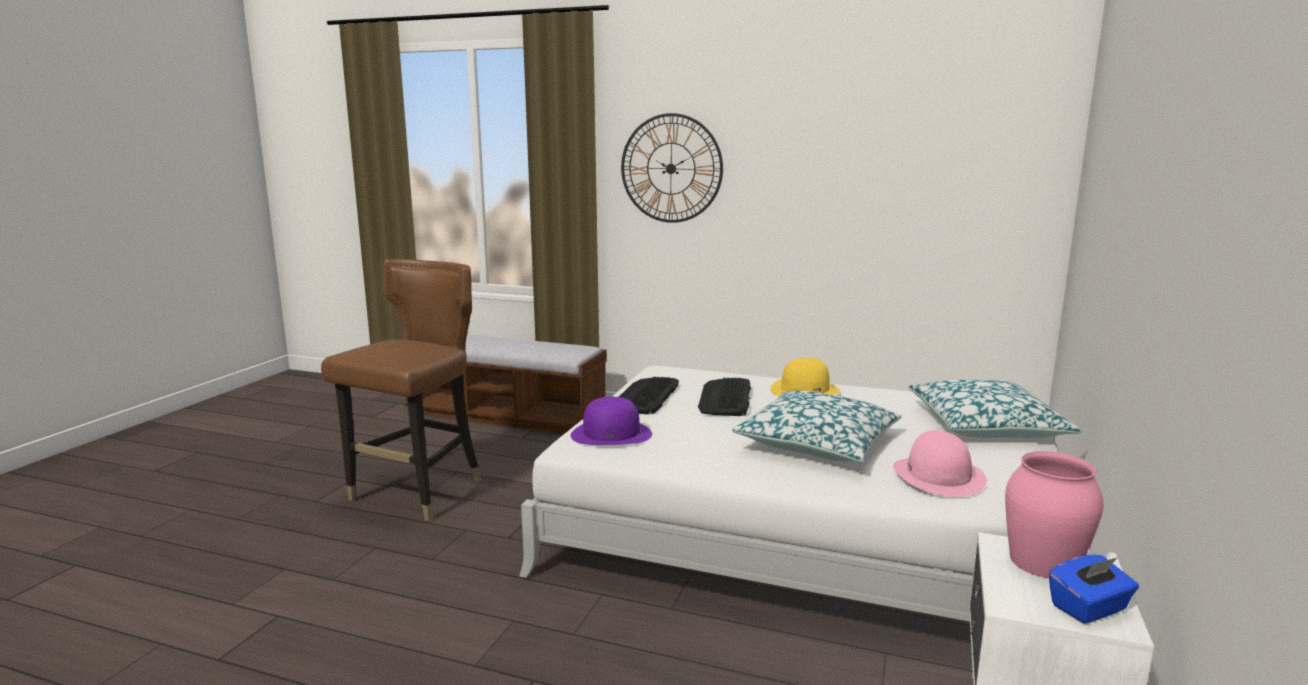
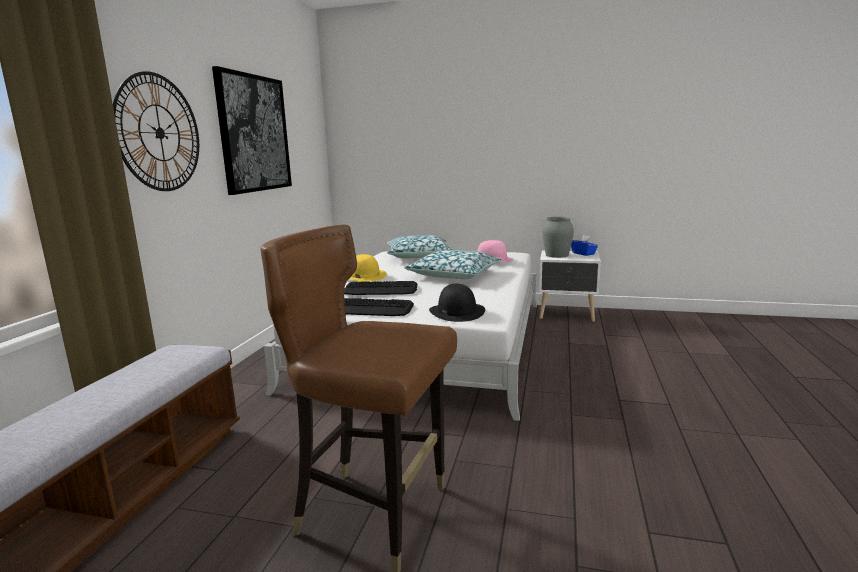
camera: 95 degrees left, 0 degrees up
(611, 434) = (456, 312): purple hat -> black hat
(832, 168) = (254, 133): none -> picture
(1044, 562) = (556, 255): pink vase -> grey vase

